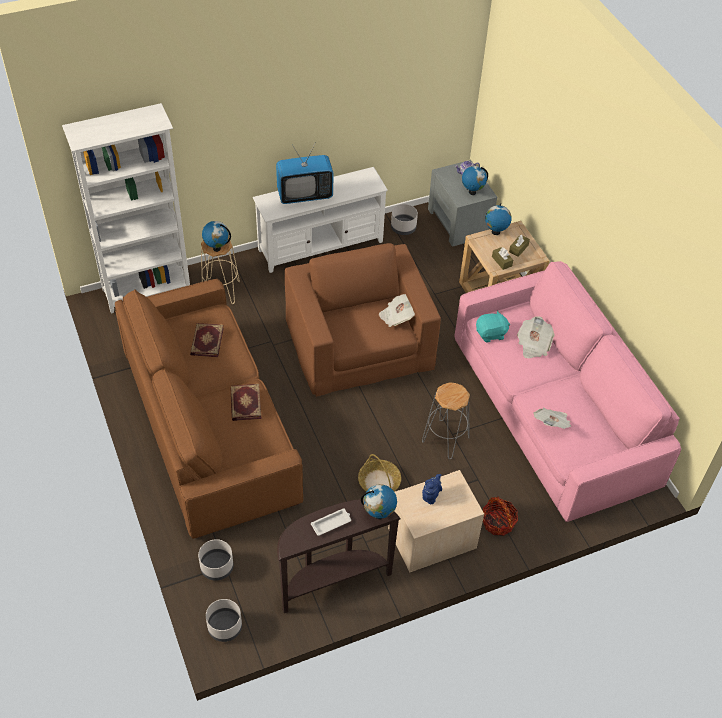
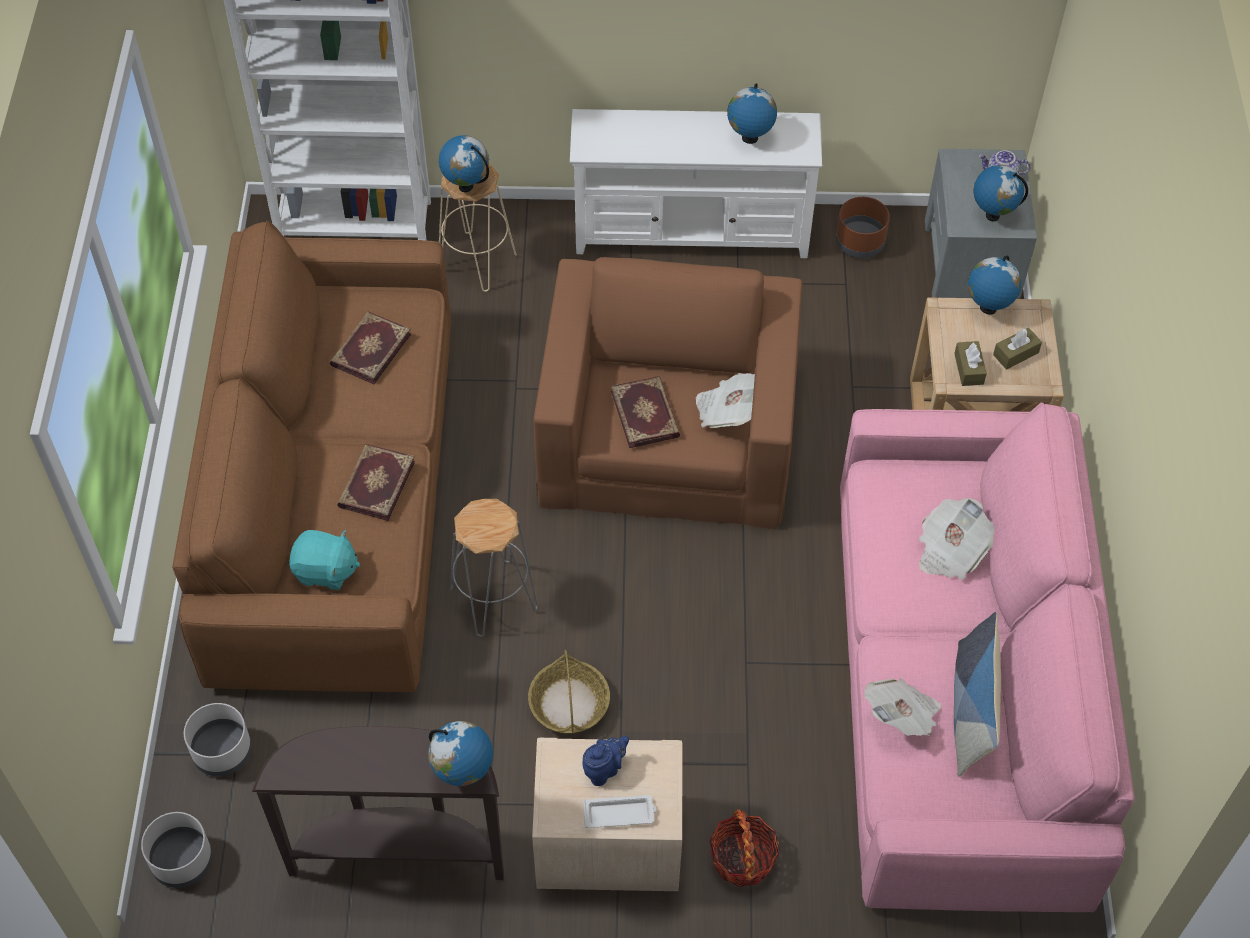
camera: 25 degrees right, 5 degrees up
(305, 195) = (666, 132): television -> none
(331, 523) = (374, 759): white tray -> white tray (620, 814)
(346, 187) = (749, 138): none -> globe
(359, 329) = (646, 414): none -> book
(403, 228) = (860, 242): grey planter -> brown planter
(445, 440) = (727, 668): grey stool -> grey stool (493, 599)
(491, 334) = (882, 502): turquoise plush toy -> turquoise plush toy (325, 571)
(580, 410) = (971, 709): none -> pillow

